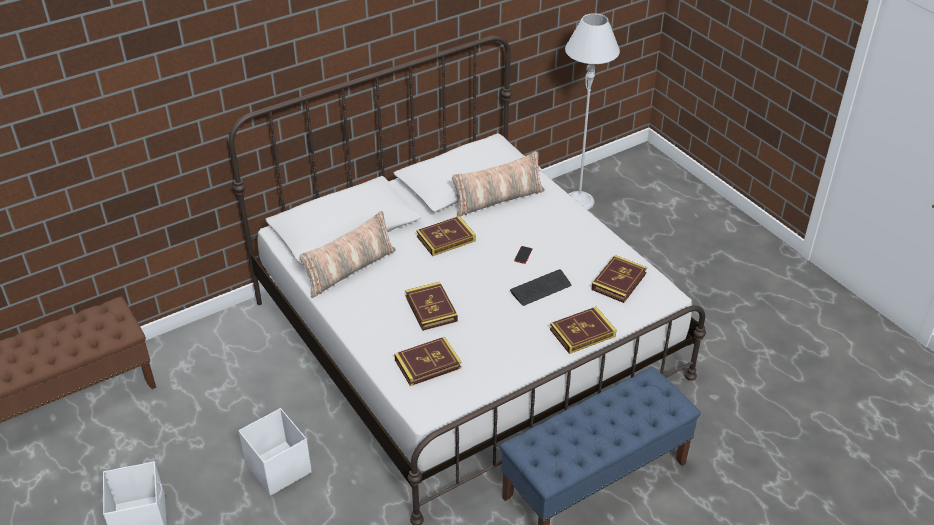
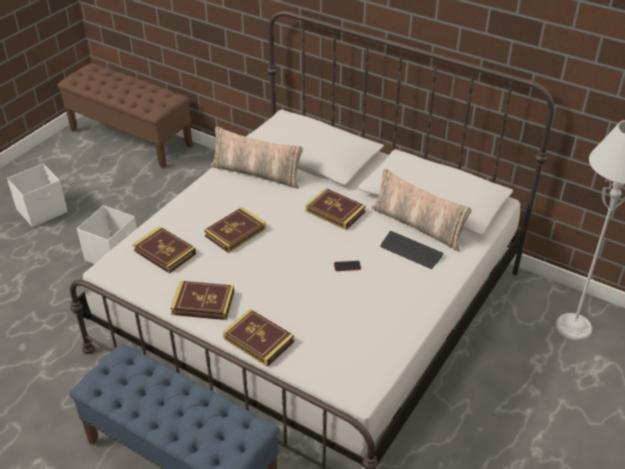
camera: 65 degrees right, 0 degrees up
(541, 288) = (306, 292): keyboard -> keyboard (411, 251)
(619, 281) = (354, 347): book -> book (203, 303)

